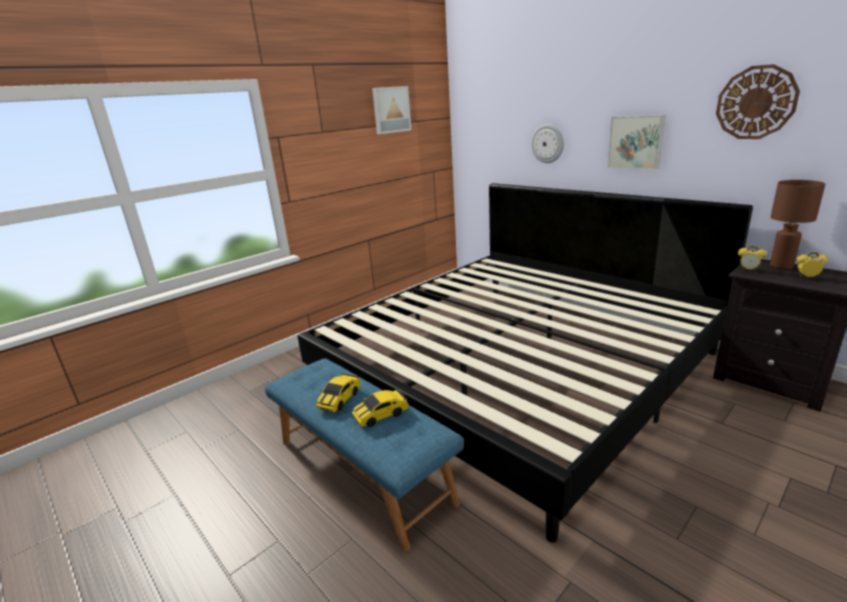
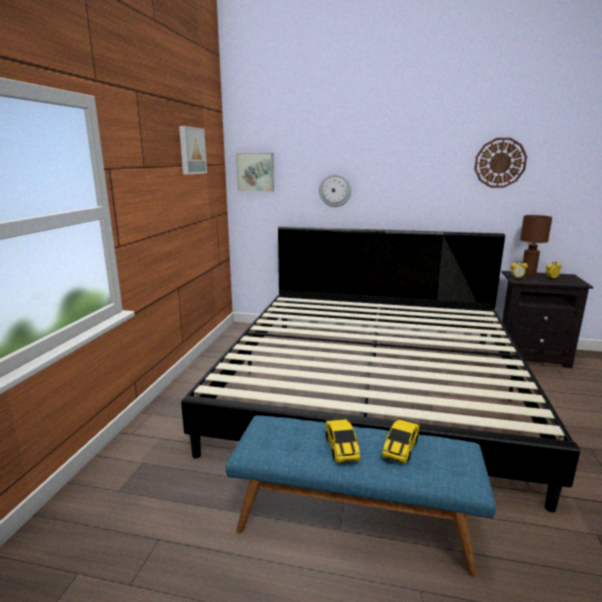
camera: 35 degrees left, 5 degrees down
(636, 142) = (414, 189): picture -> picture (255, 172)

